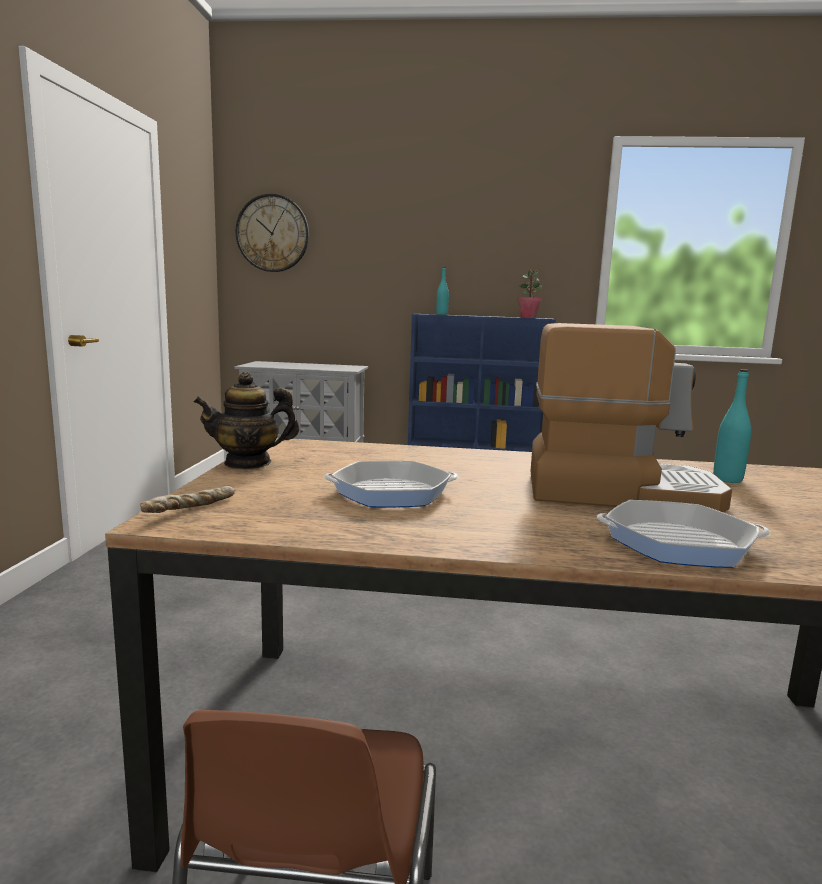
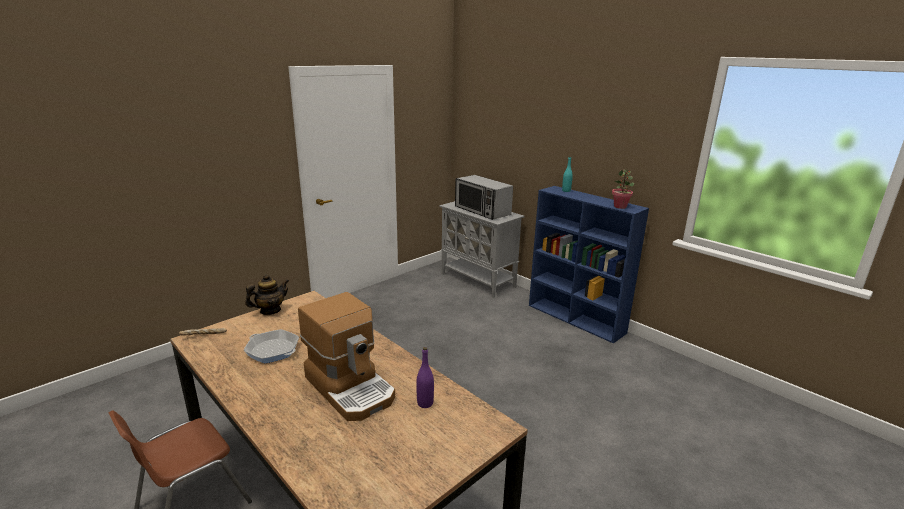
camera: 40 degrees right, 10 degrees up
(248, 463) = (270, 310): teapot -> teapot turned 120 degrees clockwise
(272, 233) = (479, 117): wall clock -> none
(308, 366) = (482, 211): none -> microwave
(678, 543) = (289, 425): frying pan -> none
(727, 479) = (425, 403): turquoise bottle -> purple bottle

